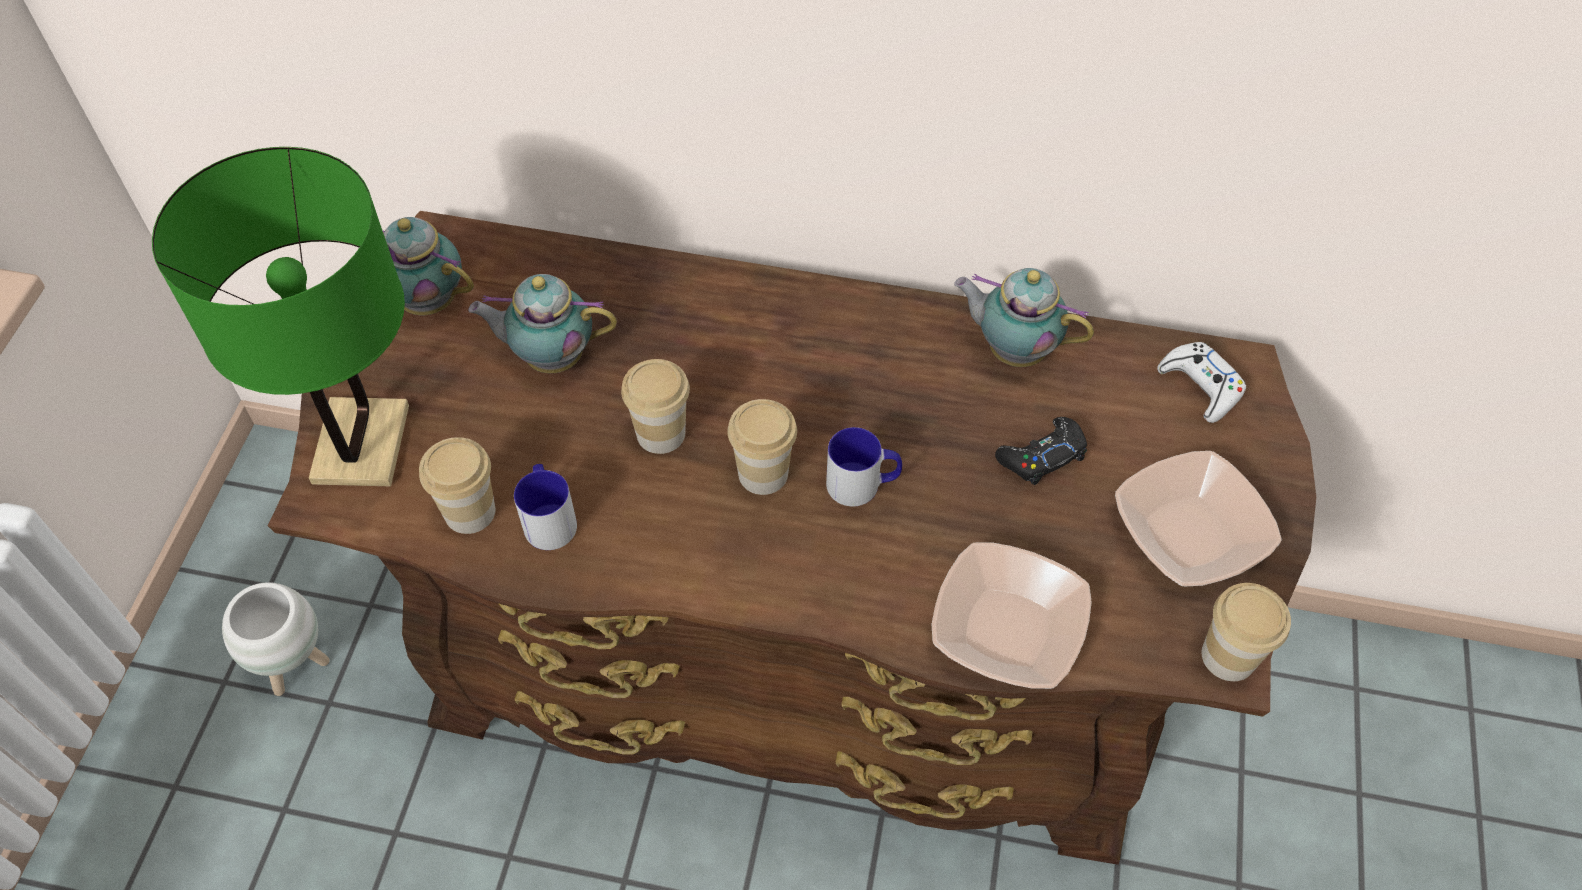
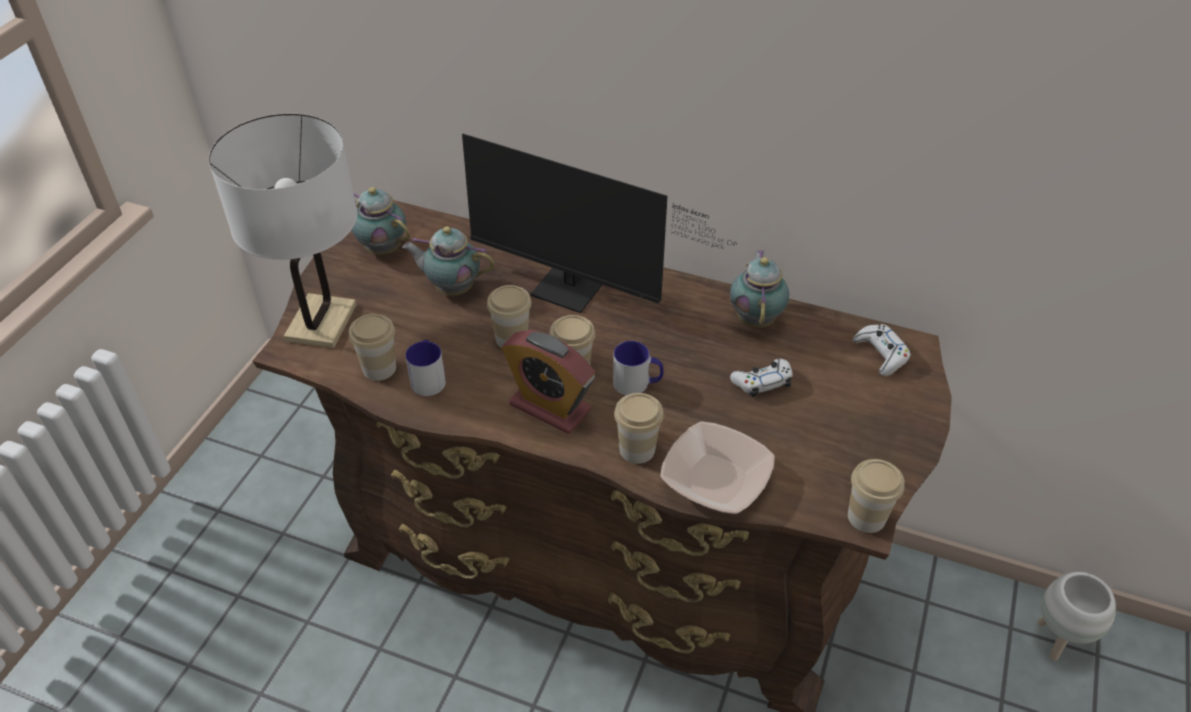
camera: 10 degrees right, 10 degrees down
(296, 666) = (266, 507): white planter -> white planter (1057, 640)
(361, 444) = (321, 322): green table lamp -> white table lamp
(741, 340) = (577, 292): none -> monitor
(742, 542) = (550, 407): none -> alarm clock
(884, 594) = (637, 449): none -> cup
(1012, 350) = (756, 318): teapot -> teapot turned 60 degrees clockwise
(1042, 456) = (762, 382): black game controller -> white game controller
(1189, 533) = (854, 440): bowl -> none

